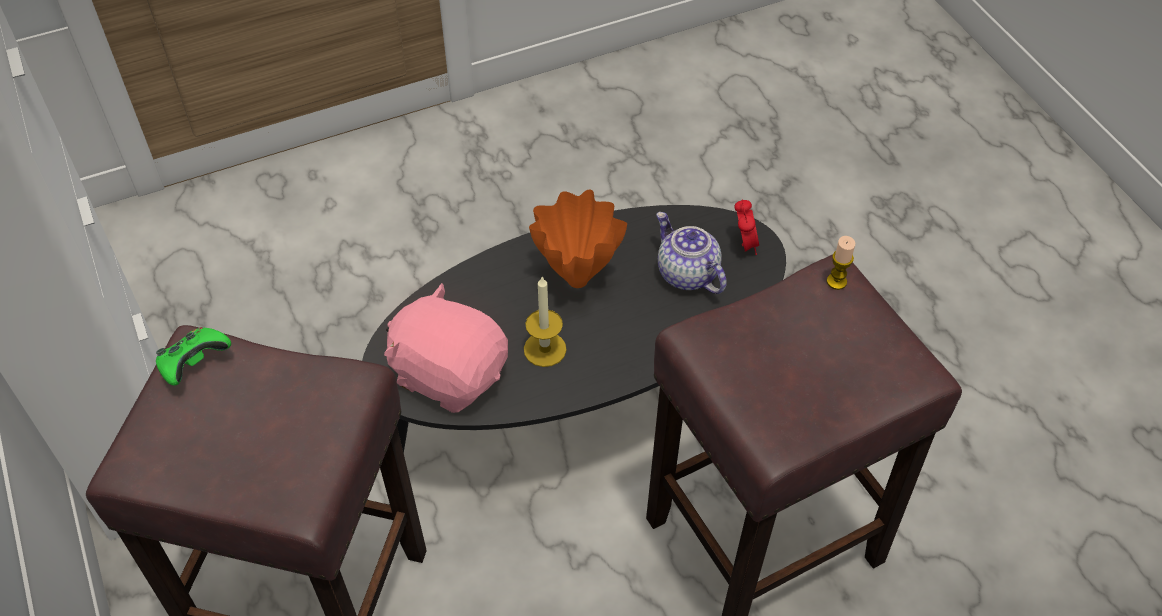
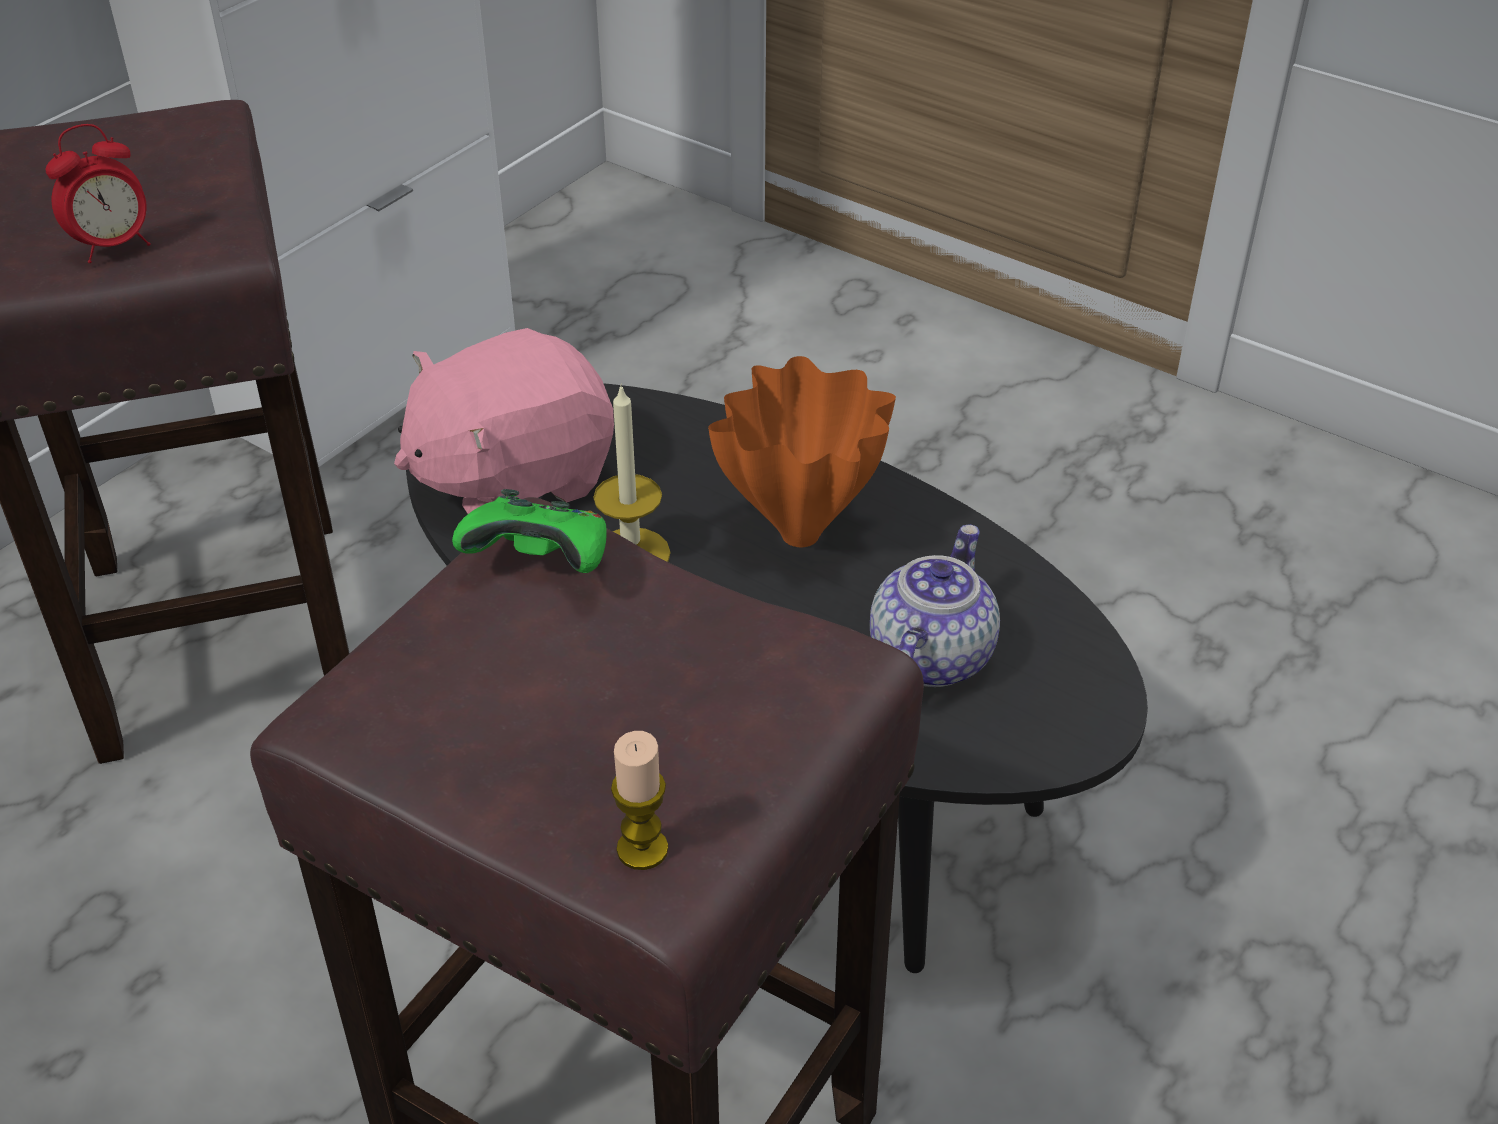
camera: 60 degrees right, 10 degrees down
(195, 364) = (176, 126): green game controller -> green game controller (541, 562)
(449, 373) = (512, 477): pink plush toy -> pink plush toy turned 120 degrees counterclockwise
(744, 244) = (1068, 705): alarm clock -> alarm clock (114, 247)
(836, 281) = (816, 669): candle -> candle (642, 849)

